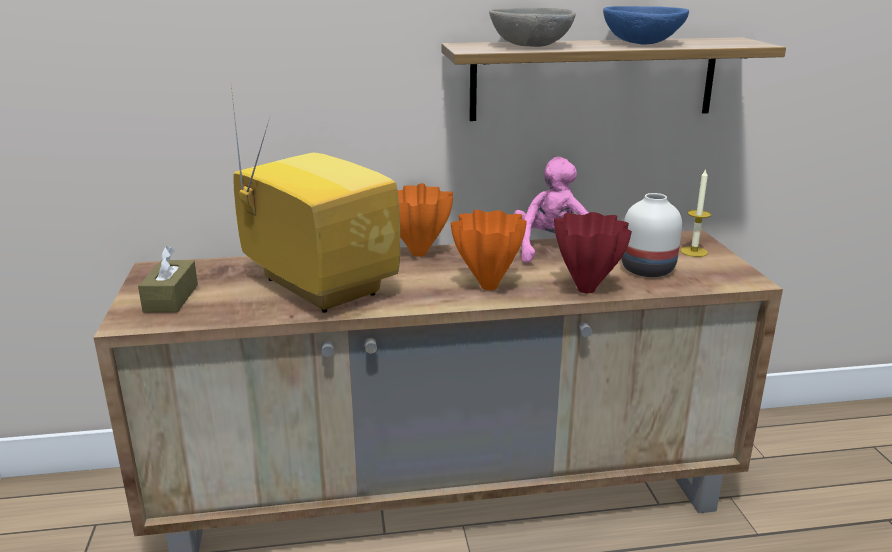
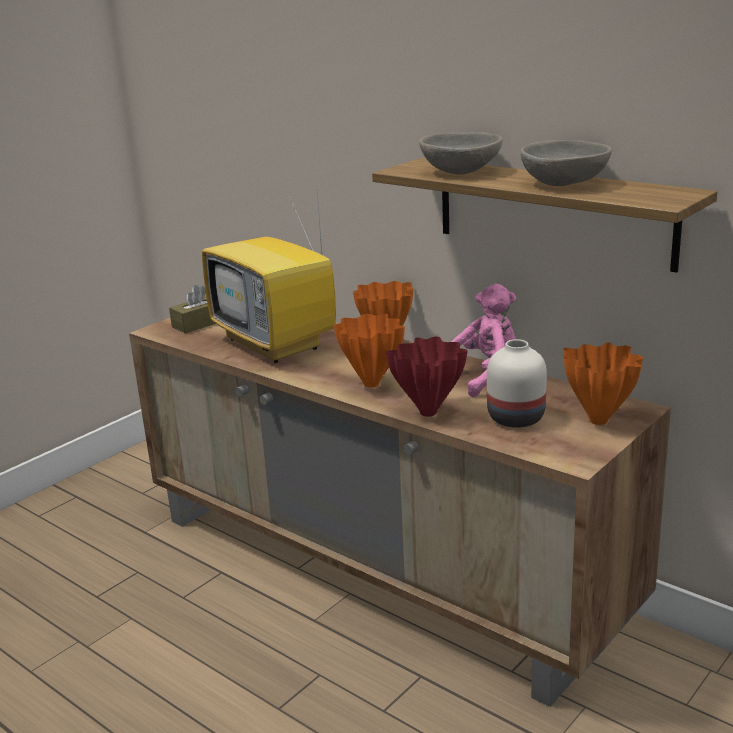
camera: 50 degrees right, 0 degrees up
(315, 287) = (277, 344): television -> television turned 135 degrees clockwise
(642, 43) = (563, 183): blue bowl -> grey bowl
(694, 252) = (600, 421): candle -> orange vase

